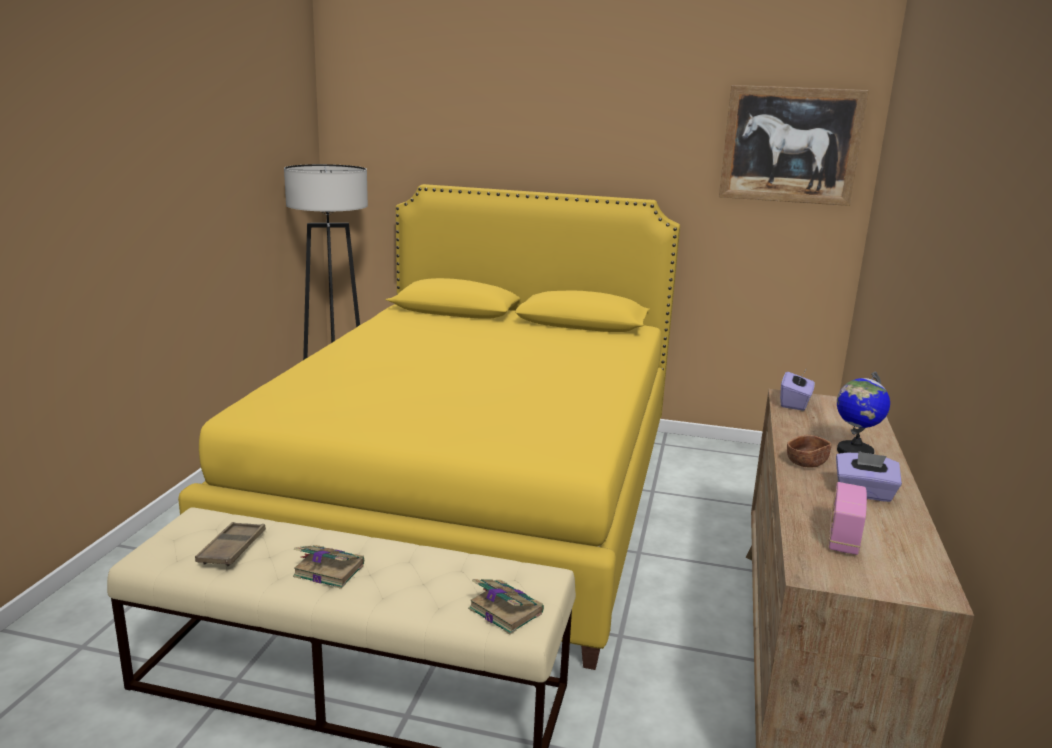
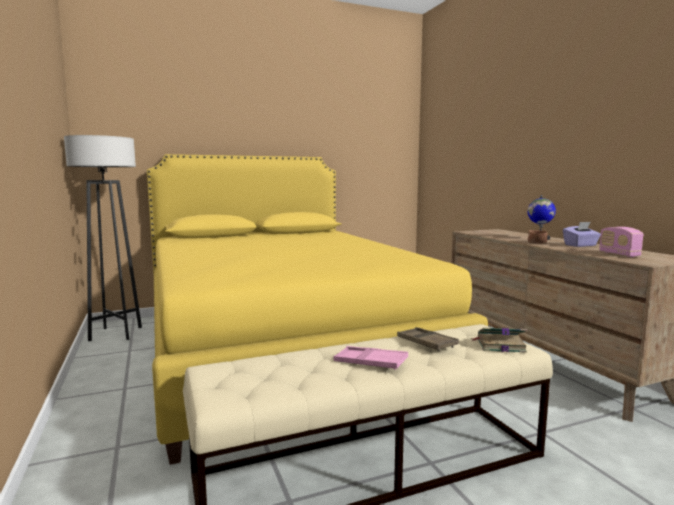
camera: 35 degrees left, 10 degrees down
(232, 549) = (280, 374): brown tray -> brown tray (426, 343)
(327, 570) = (370, 362): book -> pink tray
(790, 145) = (381, 125): picture -> none
(795, 403) = (476, 232): purple tissue box -> none

